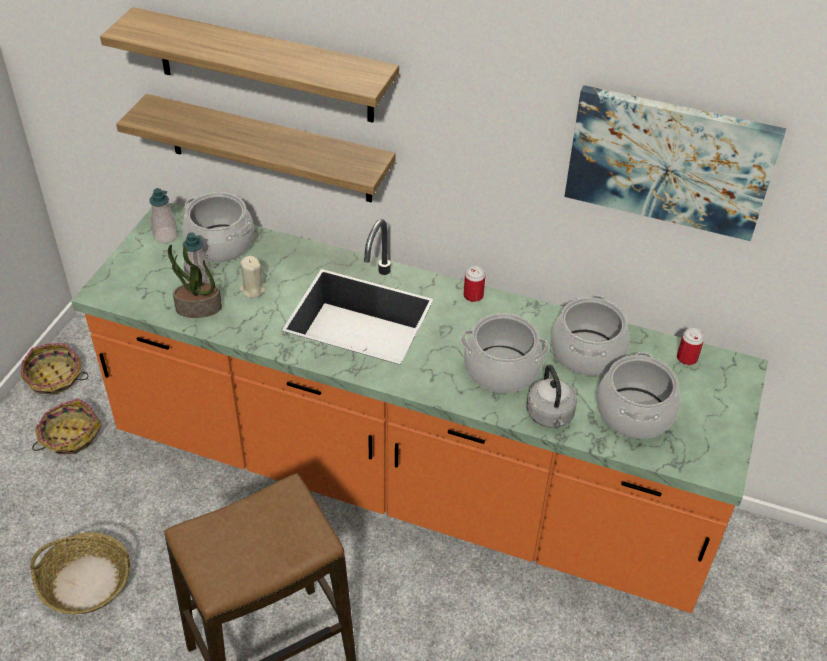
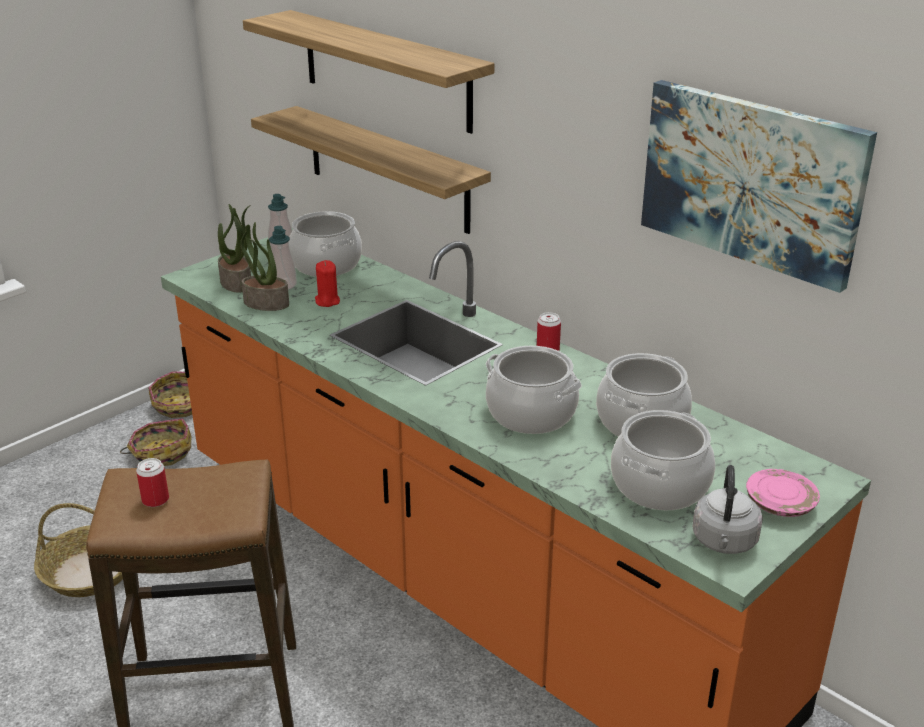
camera: 25 degrees right, 15 degrees down
(152, 289) = (237, 283): none -> potted plant
(252, 290) = (327, 301): beige candle -> red candle
(550, 416) = (556, 464): grey kettle -> grey kettle (724, 542)
(687, 358) = (763, 454): can -> can (155, 500)
(722, 402) = (780, 503): none -> pink plate

